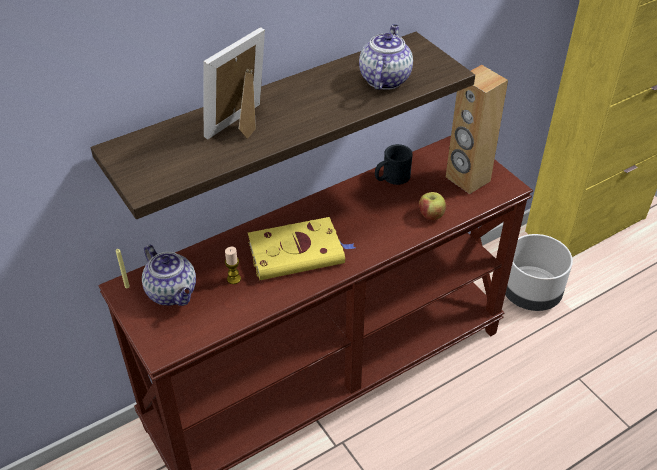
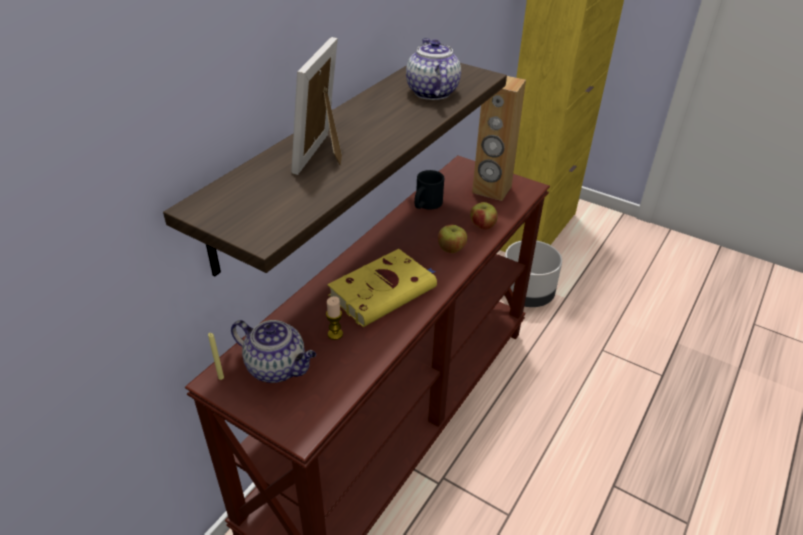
camera: 25 degrees left, 5 degrees down
(384, 230) = (451, 249): none -> apple

